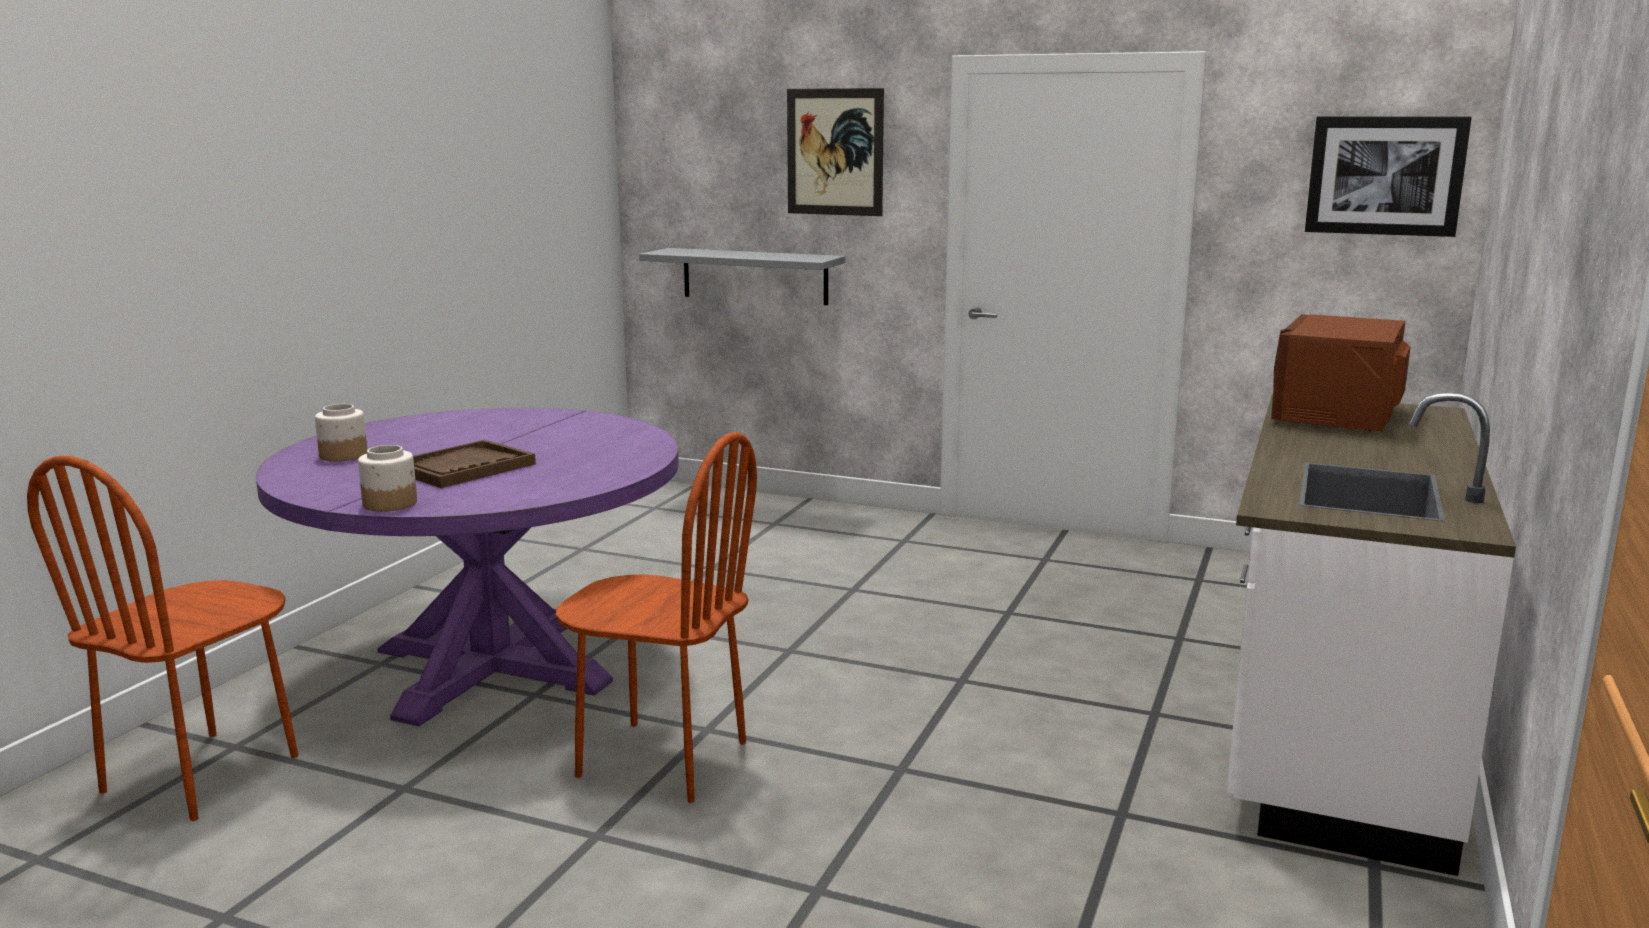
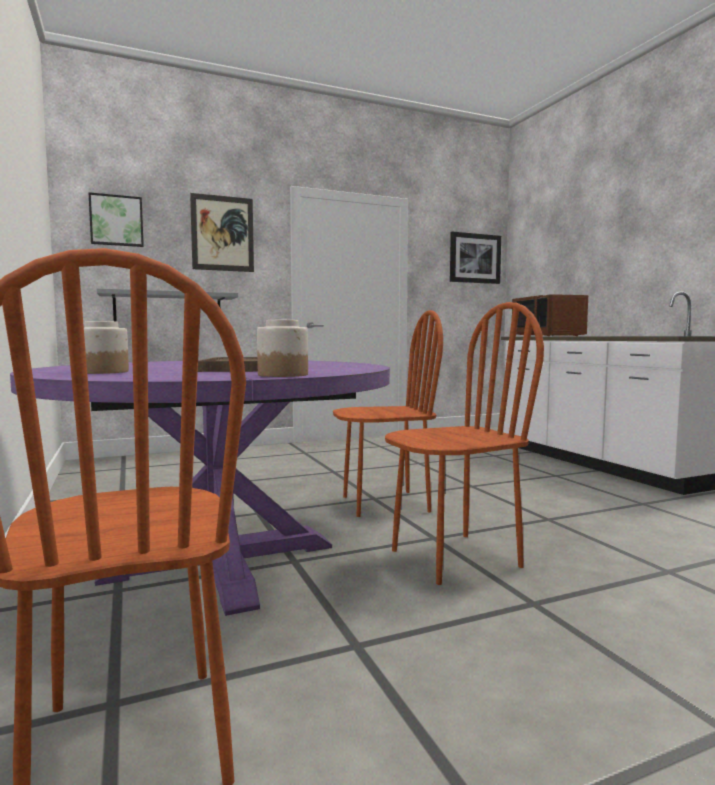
camera: 45 degrees left, 10 degrees down
(690, 142) = (116, 221): none -> picture
(780, 663) = (385, 503): none -> brown chair

